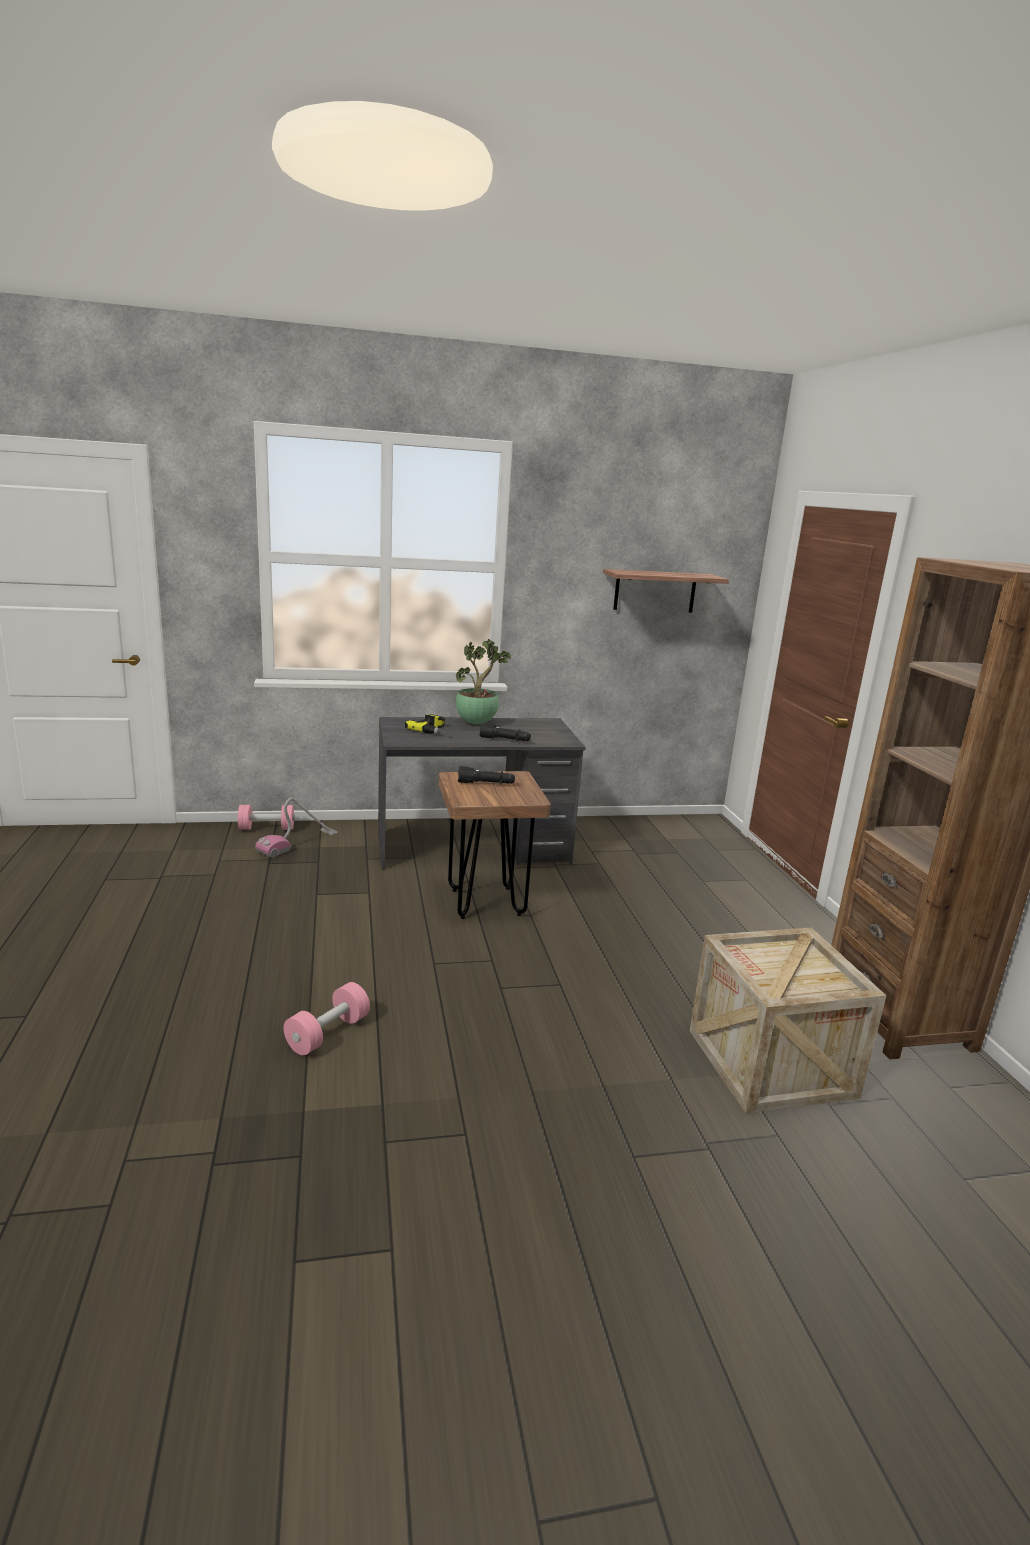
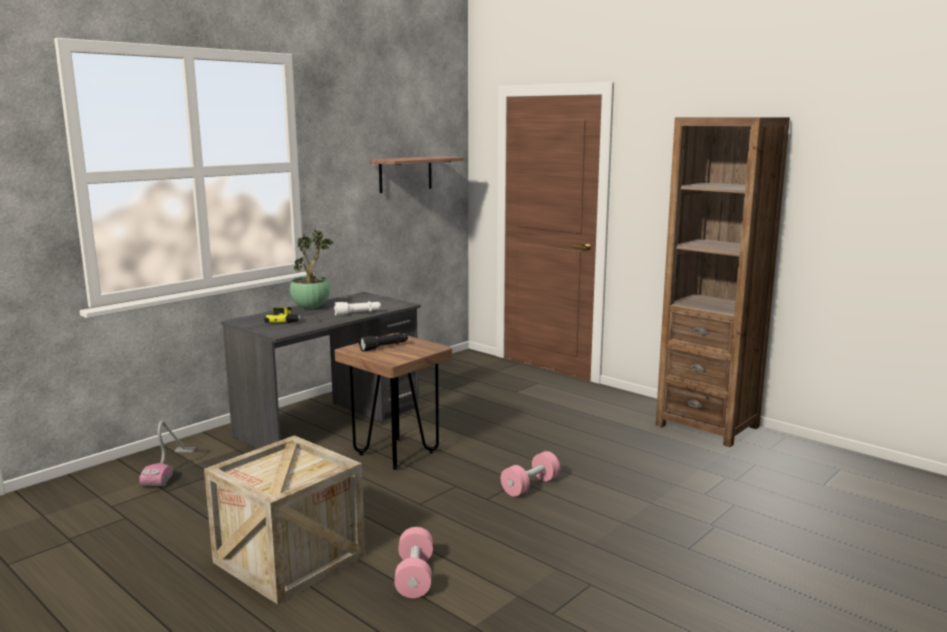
camera: 35 degrees left, 5 degrees down
(266, 828) = (117, 467): pink dumbbell -> pink dumbbell (530, 486)
(505, 740) = (358, 313): black flashlight -> white flashlight
(770, 1063) = (684, 473): crate -> crate (289, 559)

